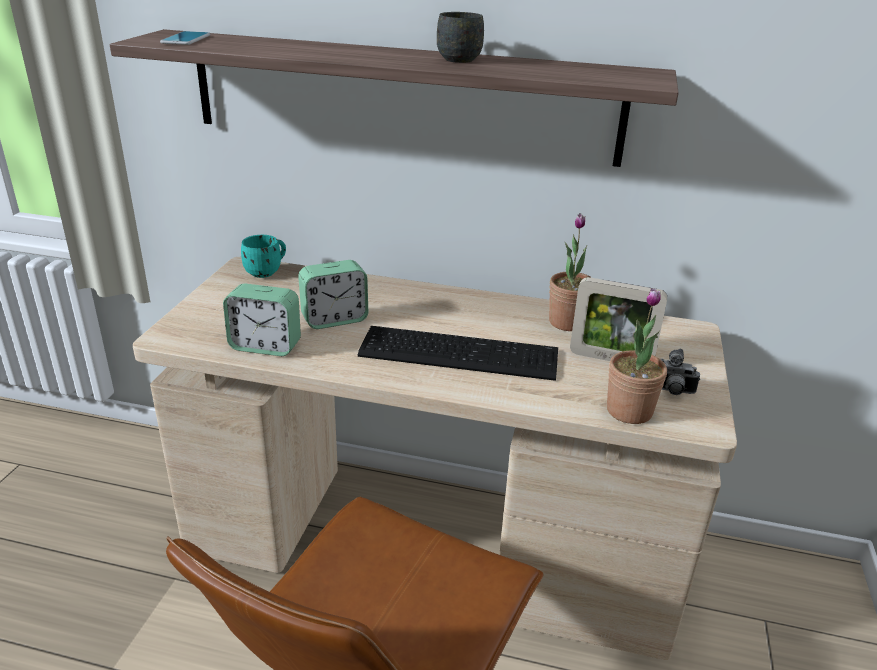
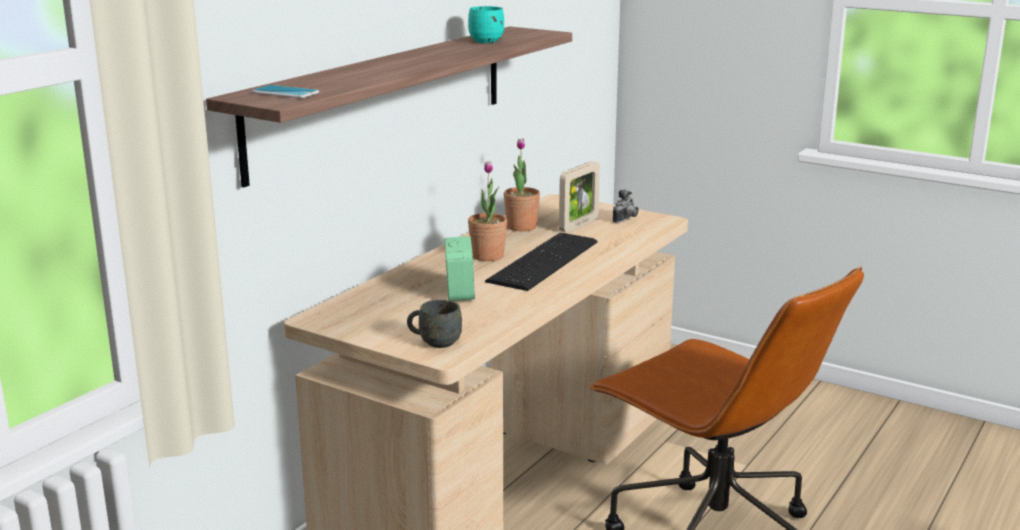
camera: 70 degrees left, 10 degrees down
(265, 346) = (488, 319): alarm clock -> none
(267, 271) = (336, 310): turquoise mug -> turquoise mug (484, 40)
(457, 58) = (441, 50): grey mug -> grey mug (434, 342)
(629, 411) = (641, 232): potted plant -> potted plant (487, 256)

